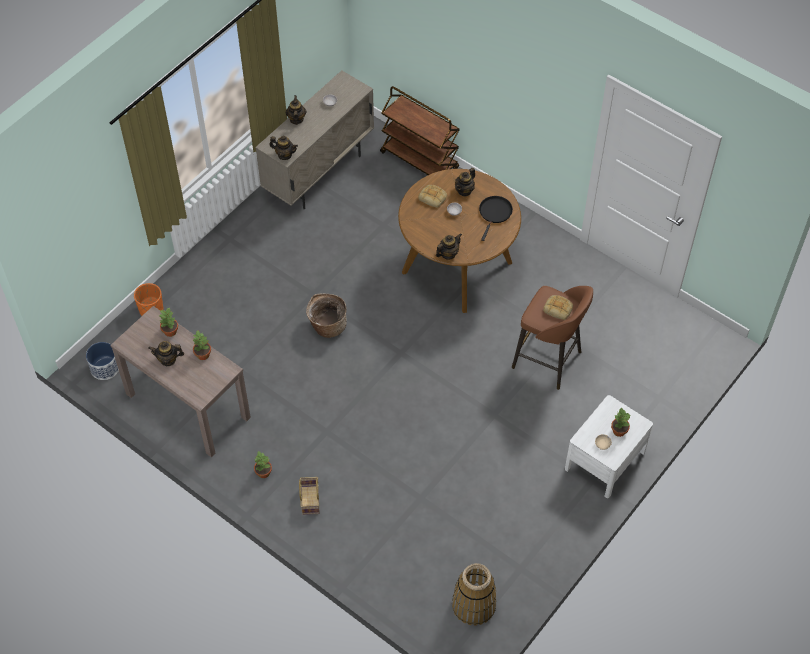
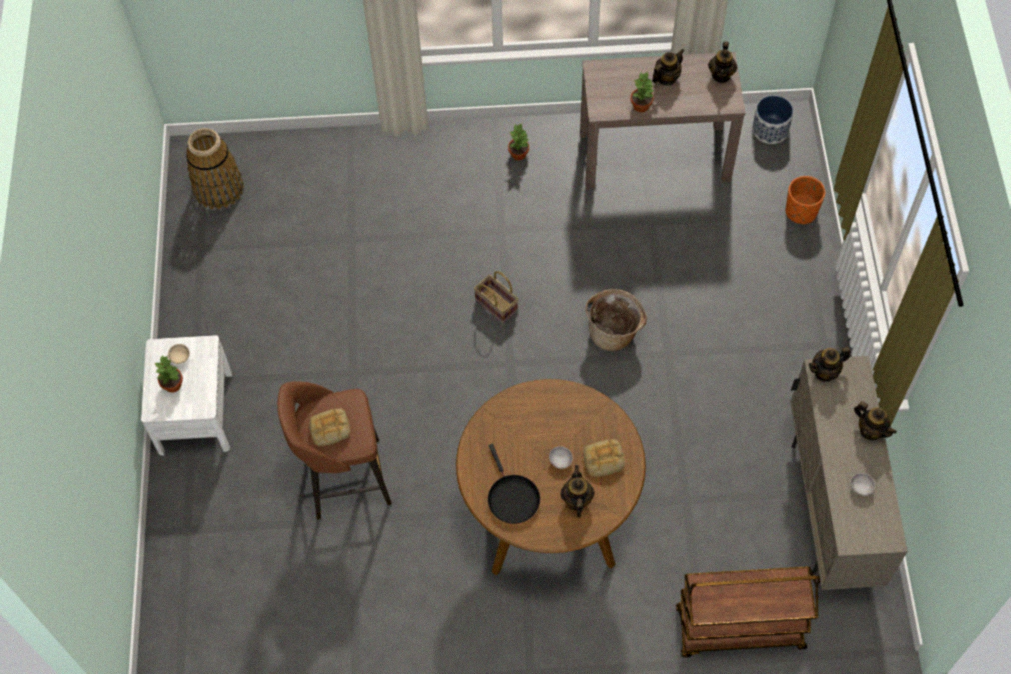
camera: 140 degrees right, 5 degrees up
(170, 331) = (697, 103): potted plant -> none
(309, 499) = (452, 163): basket -> basket (497, 305)
(448, 254) = (514, 400): teapot -> teapot (721, 75)

